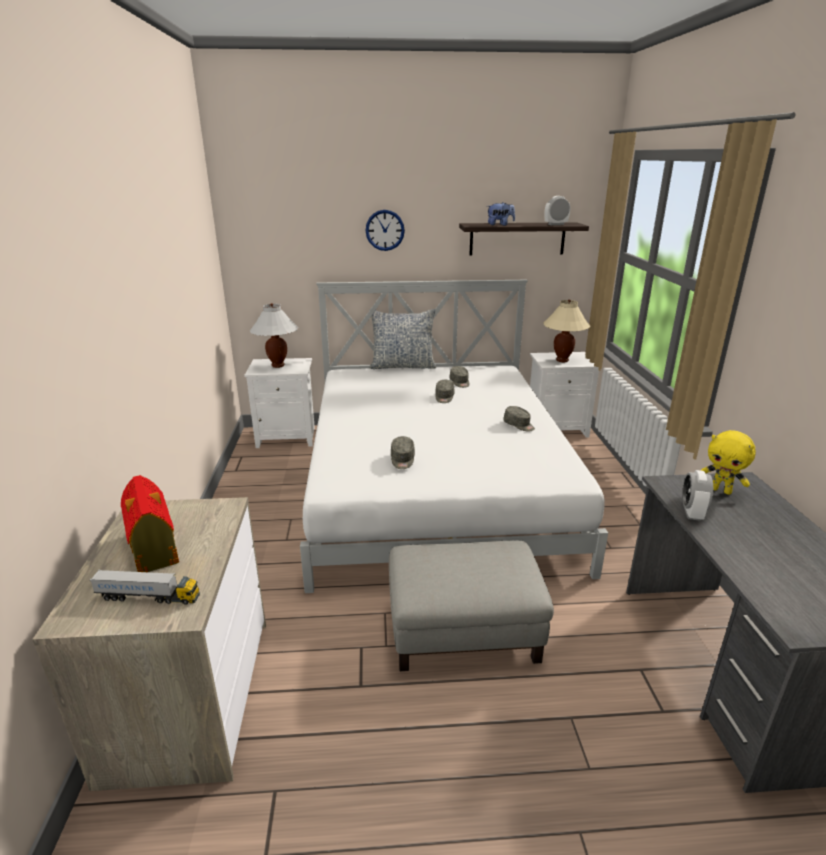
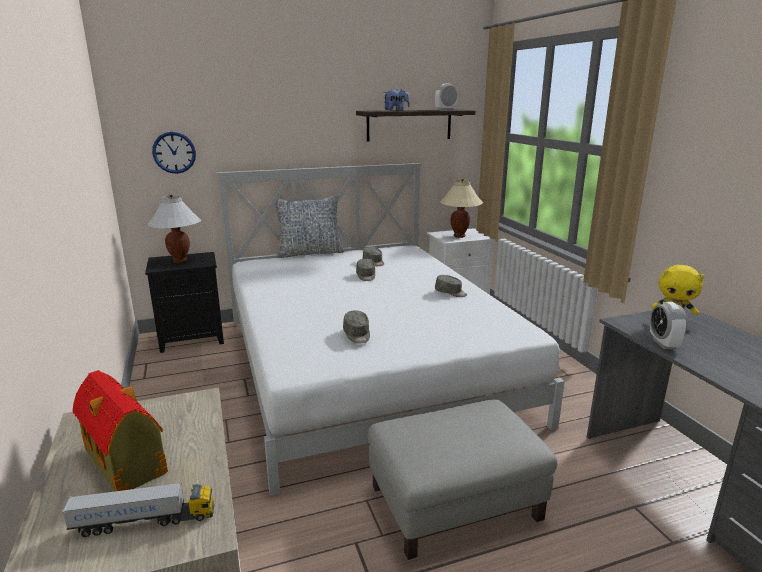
camera: 15 degrees left, 5 degrees down
(288, 437) = (193, 338): white nightstand -> black nightstand
(385, 230) = (284, 118): wall clock -> wall clock (174, 152)

